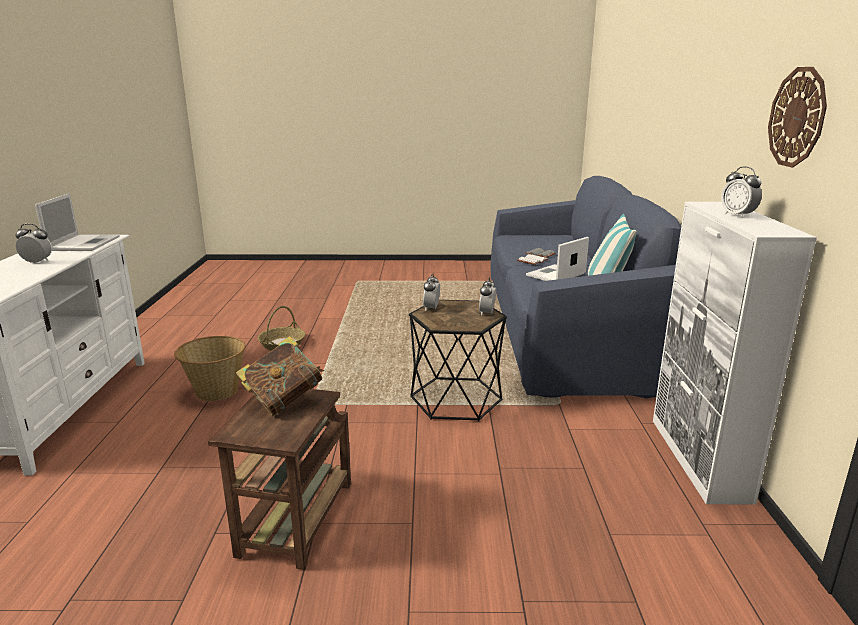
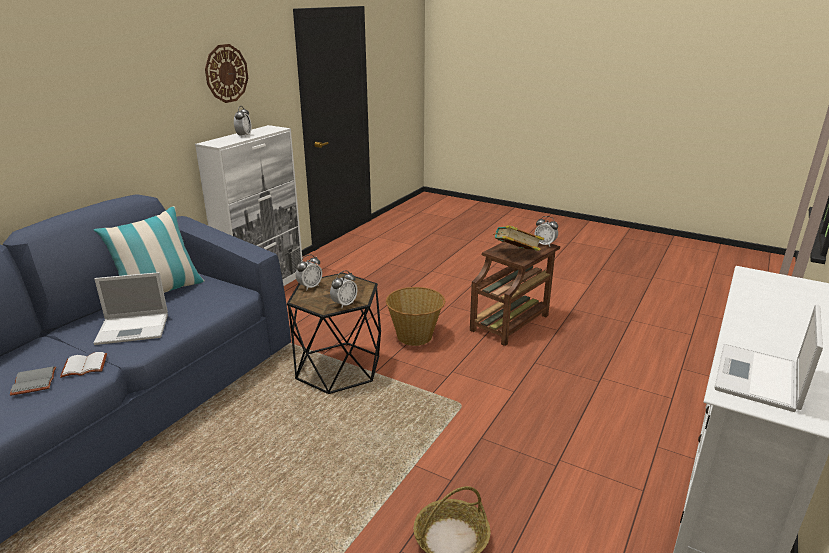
camera: 150 degrees left, 5 degrees up
(37, 262) = (773, 332): alarm clock -> alarm clock (545, 244)
(216, 391) = (557, 459): basket -> basket (415, 336)

